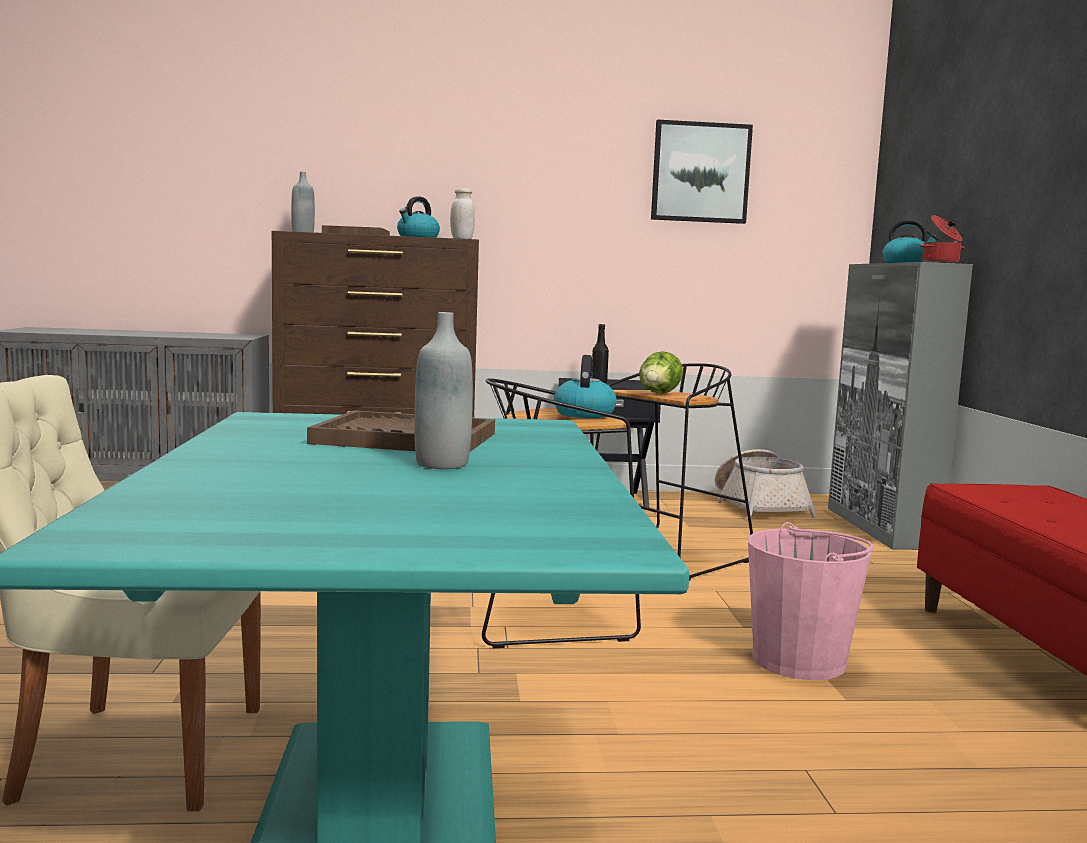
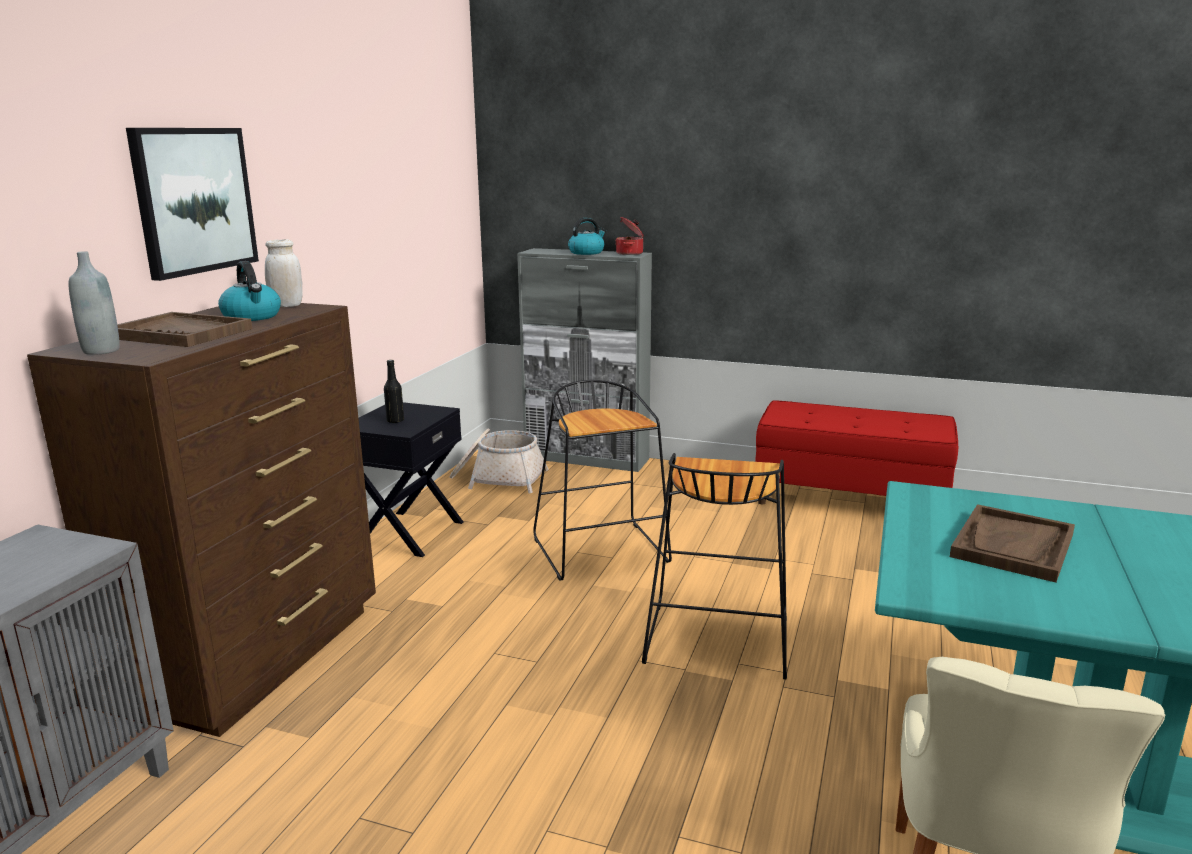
camera: 65 degrees left, 10 degrees up
(442, 464) = (1115, 547): grey bottle -> none
(584, 414) = (730, 468): kettle -> none
(659, 394) = (611, 422): lettuce -> none
(700, 172) = (392, 177): picture -> picture (194, 200)
(799, 660) = (835, 569): pink bucket -> none

